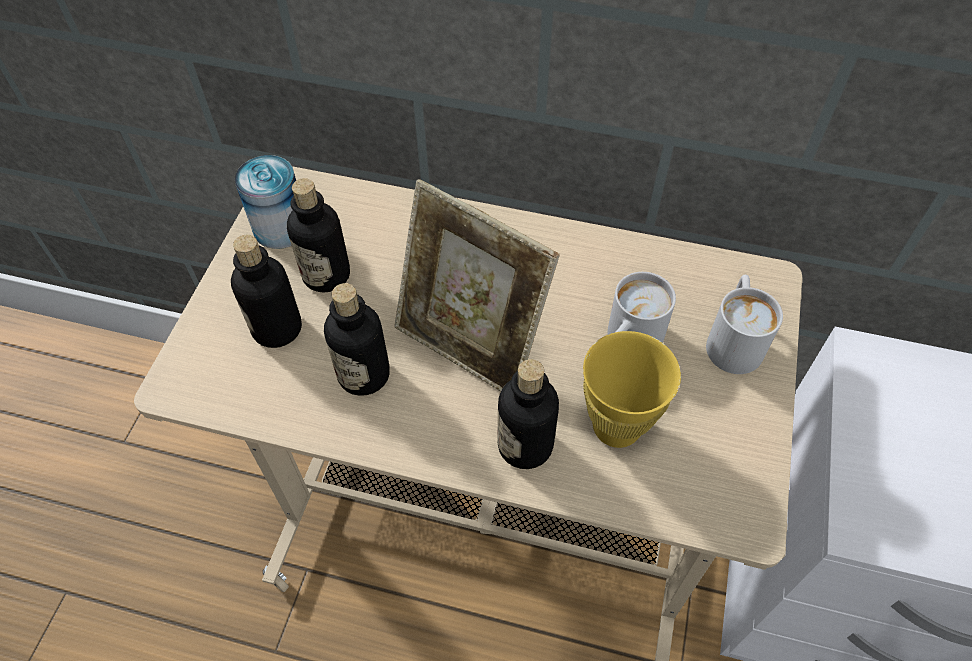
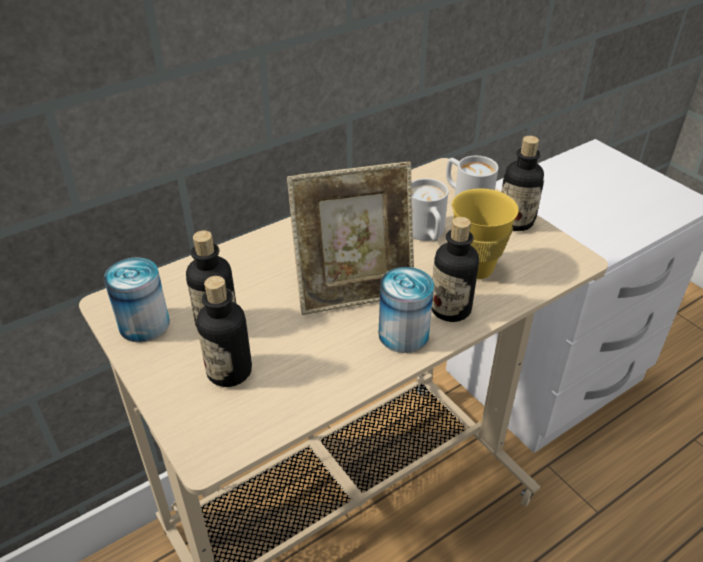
camera: 50 degrees left, 15 degrees down
(364, 374) = (320, 349): bottle -> bottle (515, 222)
(446, 428) = (403, 334): none -> can

